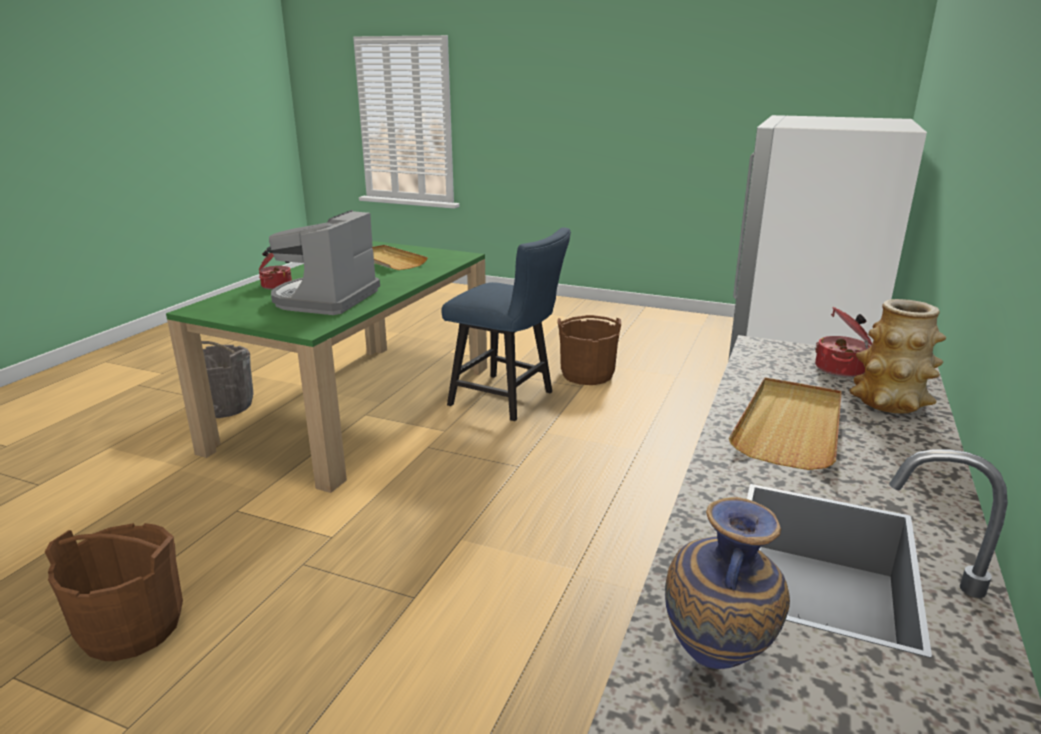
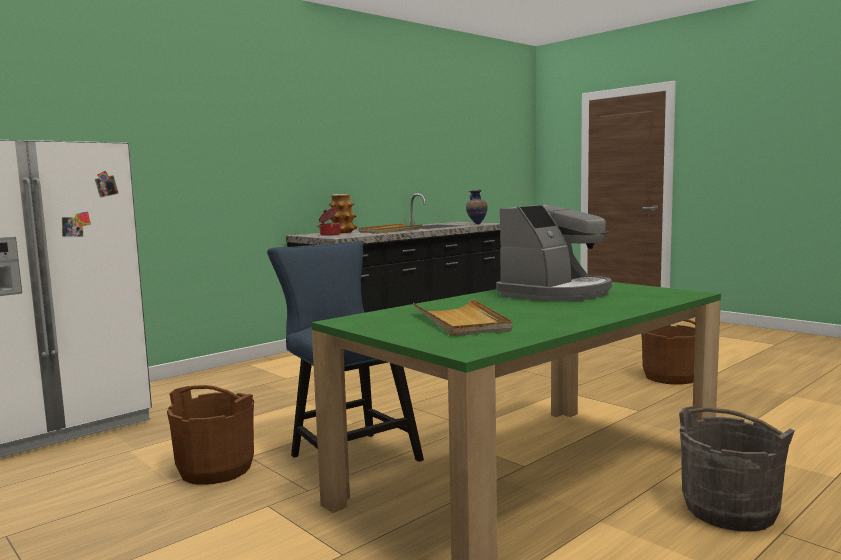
camera: 155 degrees left, 15 degrees down
(276, 285) = (619, 305): cooking pot -> none

